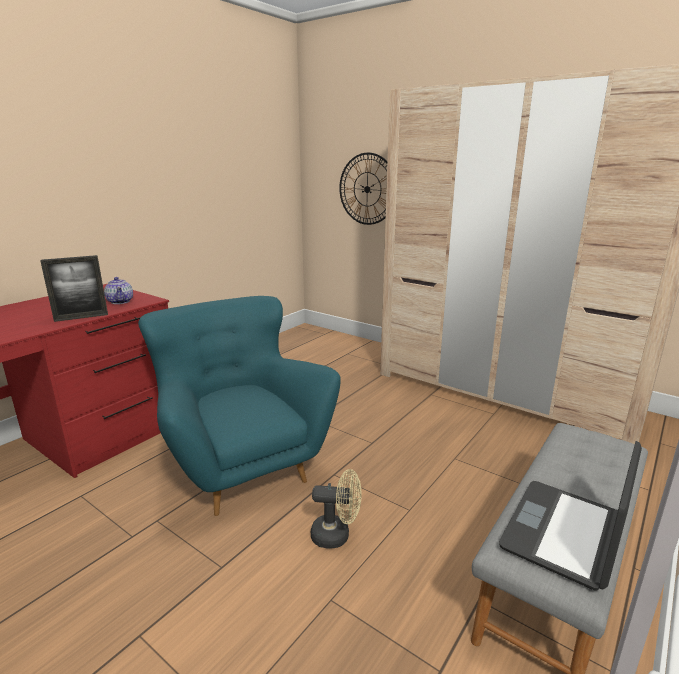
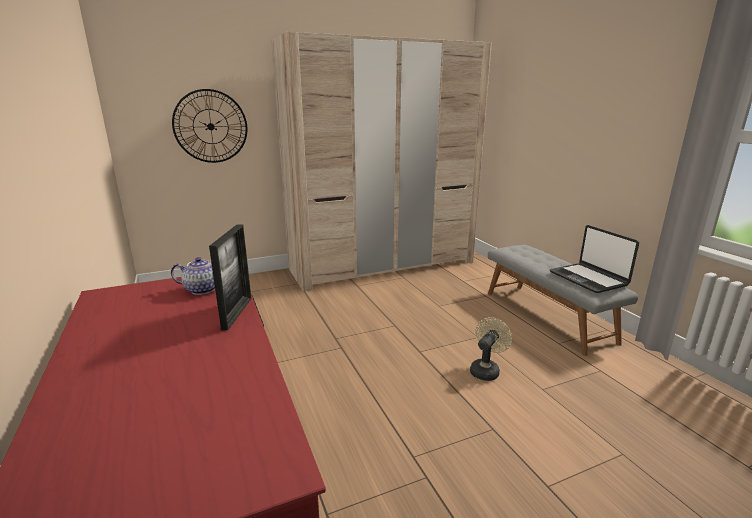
camera: 60 degrees left, 0 degrees up
(241, 466) = (370, 391): turquoise armchair -> none

